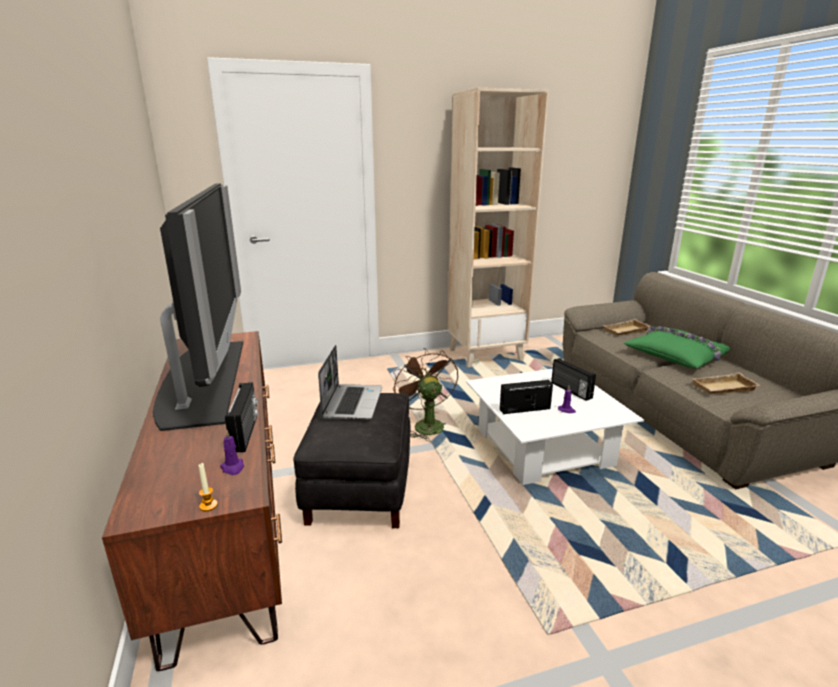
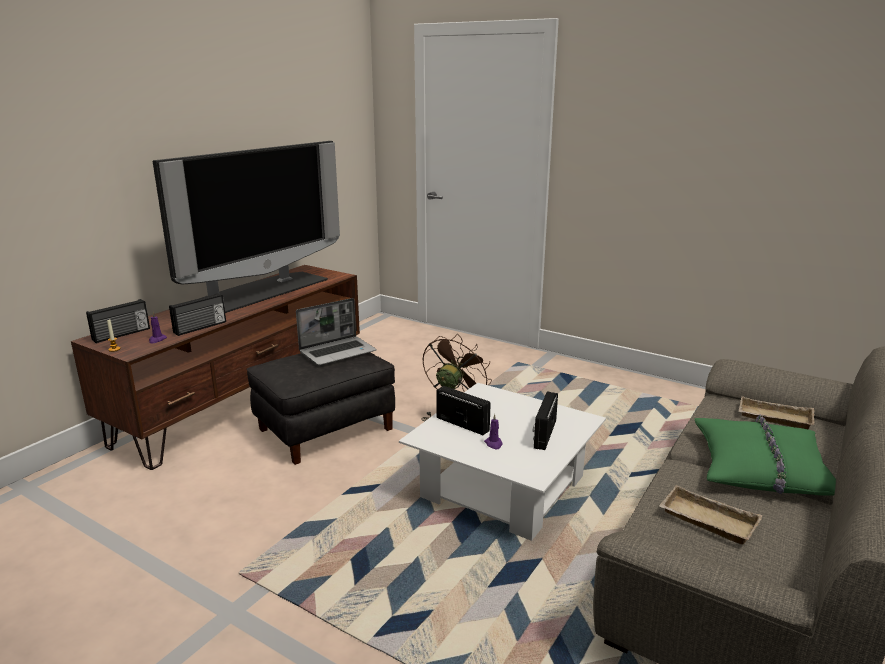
camera: 50 degrees right, 0 degrees up
(164, 488) = (122, 334): none -> radio
(486, 354) = (643, 391): beige bookcase -> none

